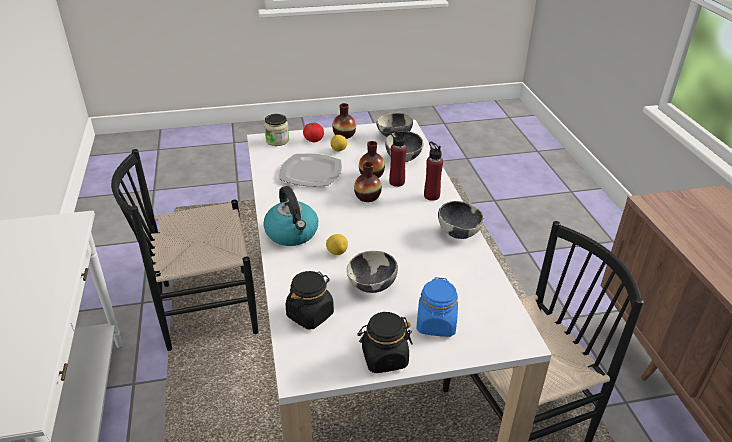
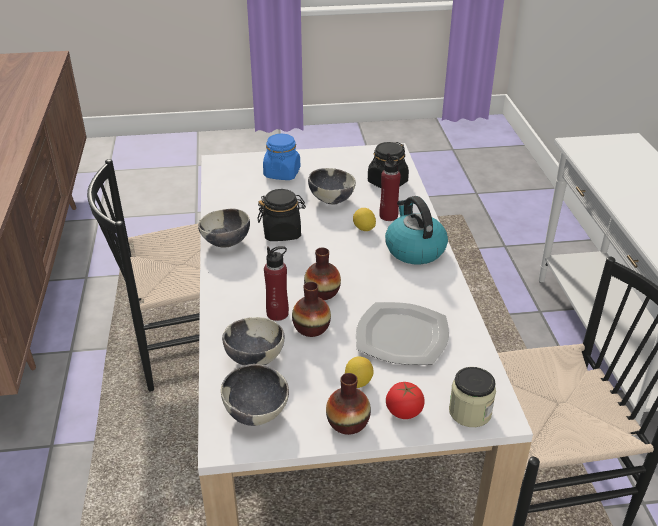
camera: 175 degrees left, 0 degrees up
(384, 358) = (329, 157): black jar -> black jar (282, 232)
(431, 196) = (237, 290): red bottle -> red bottle (388, 216)

